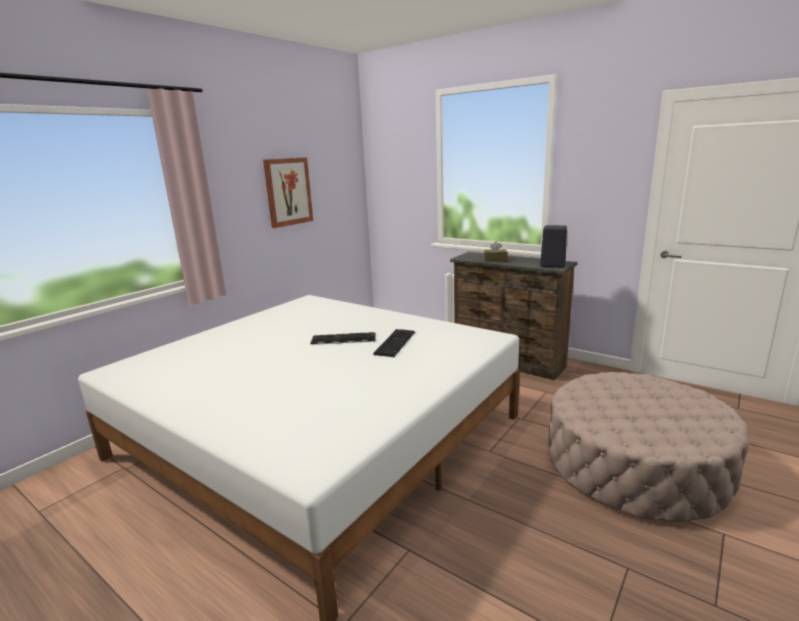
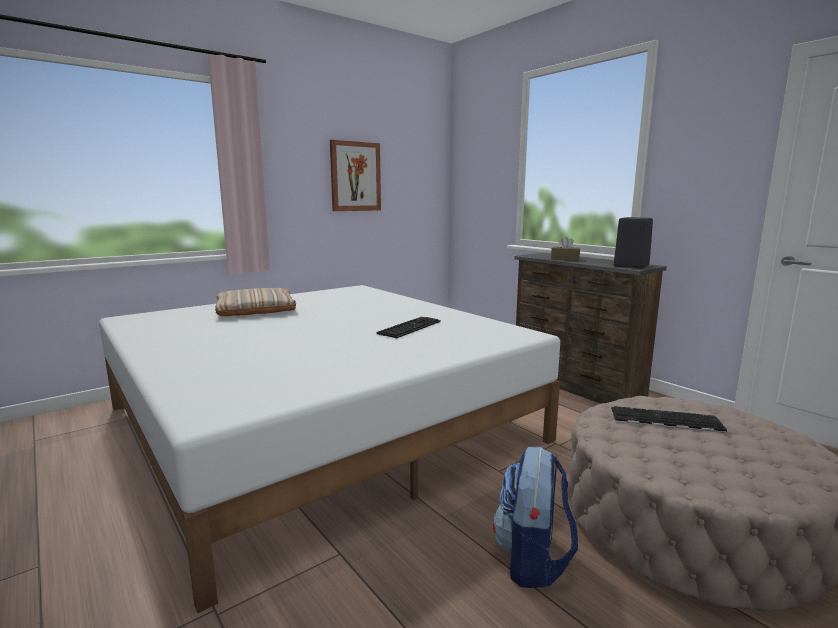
camera: 15 degrees right, 5 degrees down
(233, 339) = (256, 309): none -> beige pillow
(342, 339) = (358, 319): keyboard -> keyboard (664, 420)
(549, 519) = (533, 560): none -> backpack

